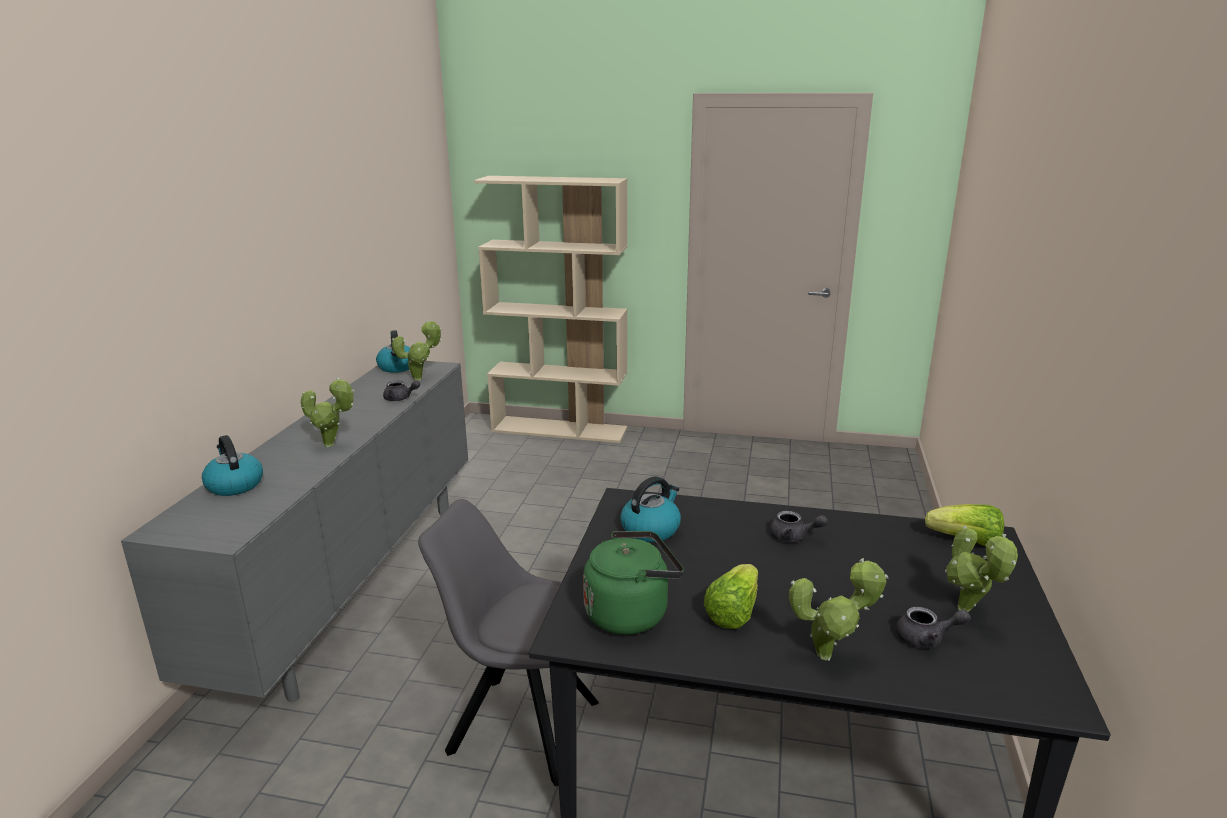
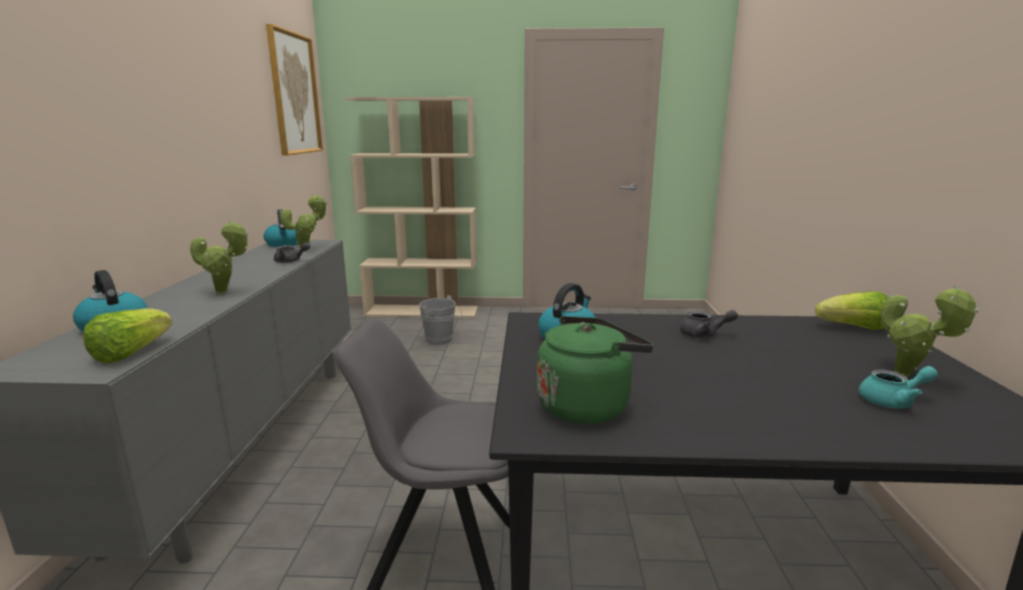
camera: 10 degrees left, 5 degrees down
(416, 182) = (294, 94): none -> picture
(573, 474) = (441, 341): none -> grey bucket
(733, 612) = (691, 395): lettuce -> lettuce (131, 353)
(830, 655) = (815, 423): potted plant -> none
(926, 639) = (892, 401): grey teapot -> turquoise teapot

